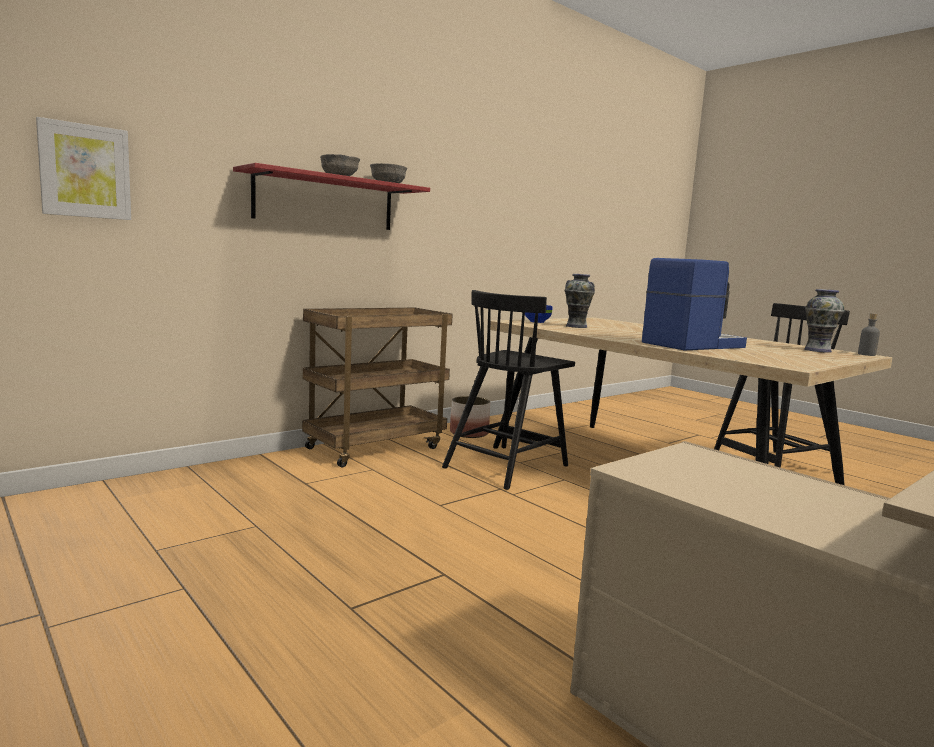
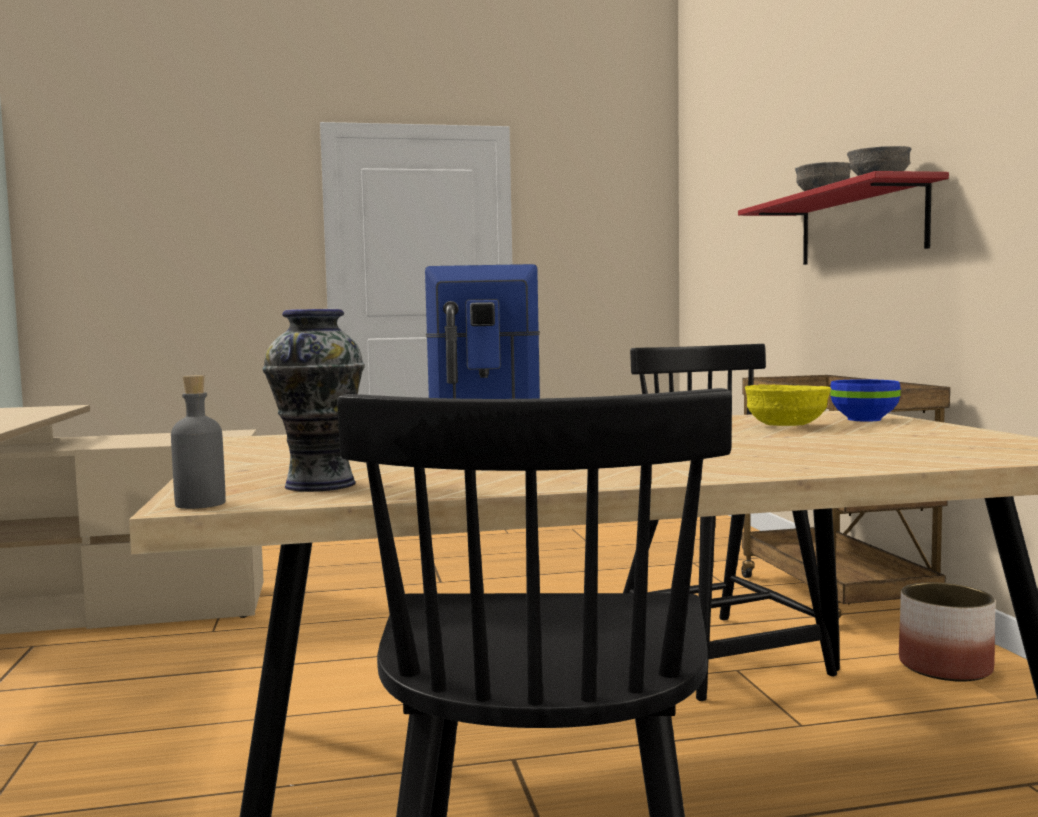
camera: 120 degrees right, 5 degrees down
(85, 171) = (732, 246): picture -> none
(576, 326) = (785, 426): vase -> yellow bowl

